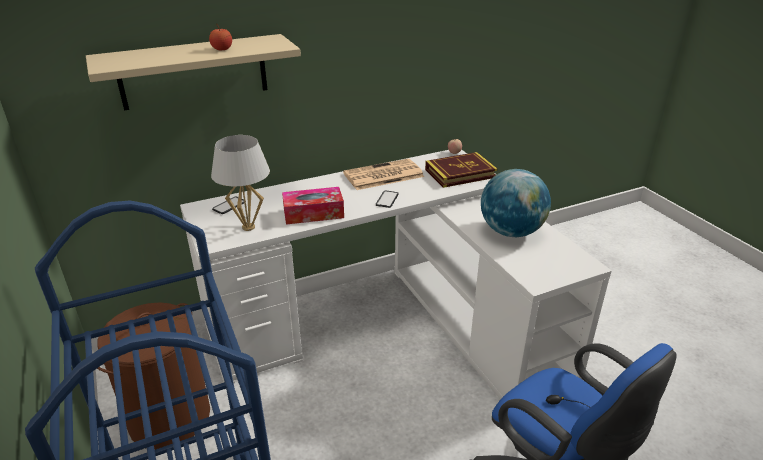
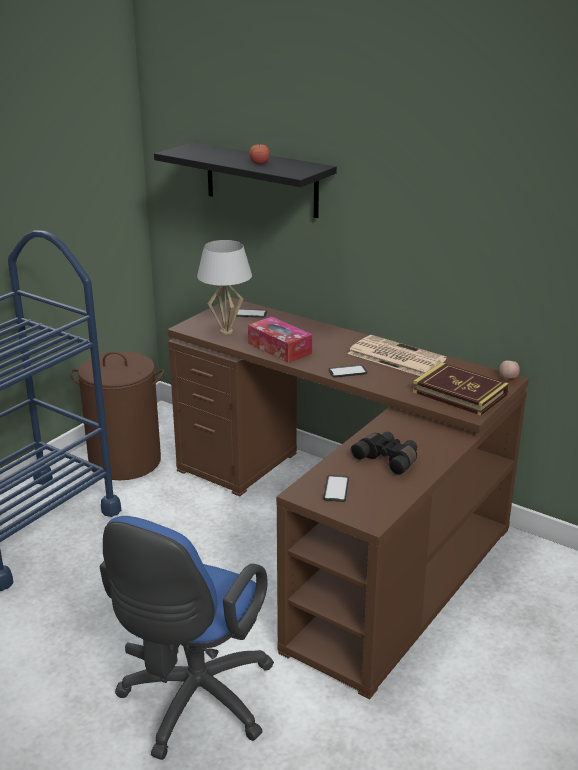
camera: 60 degrees right, 5 degrees down
(193, 72) = (261, 180): beige shelf -> black shelf
(395, 323) = (344, 530): white desk -> brown desk
(511, 232) = (388, 459): globe -> black binoculars
(539, 266) = (336, 489): none -> phone

